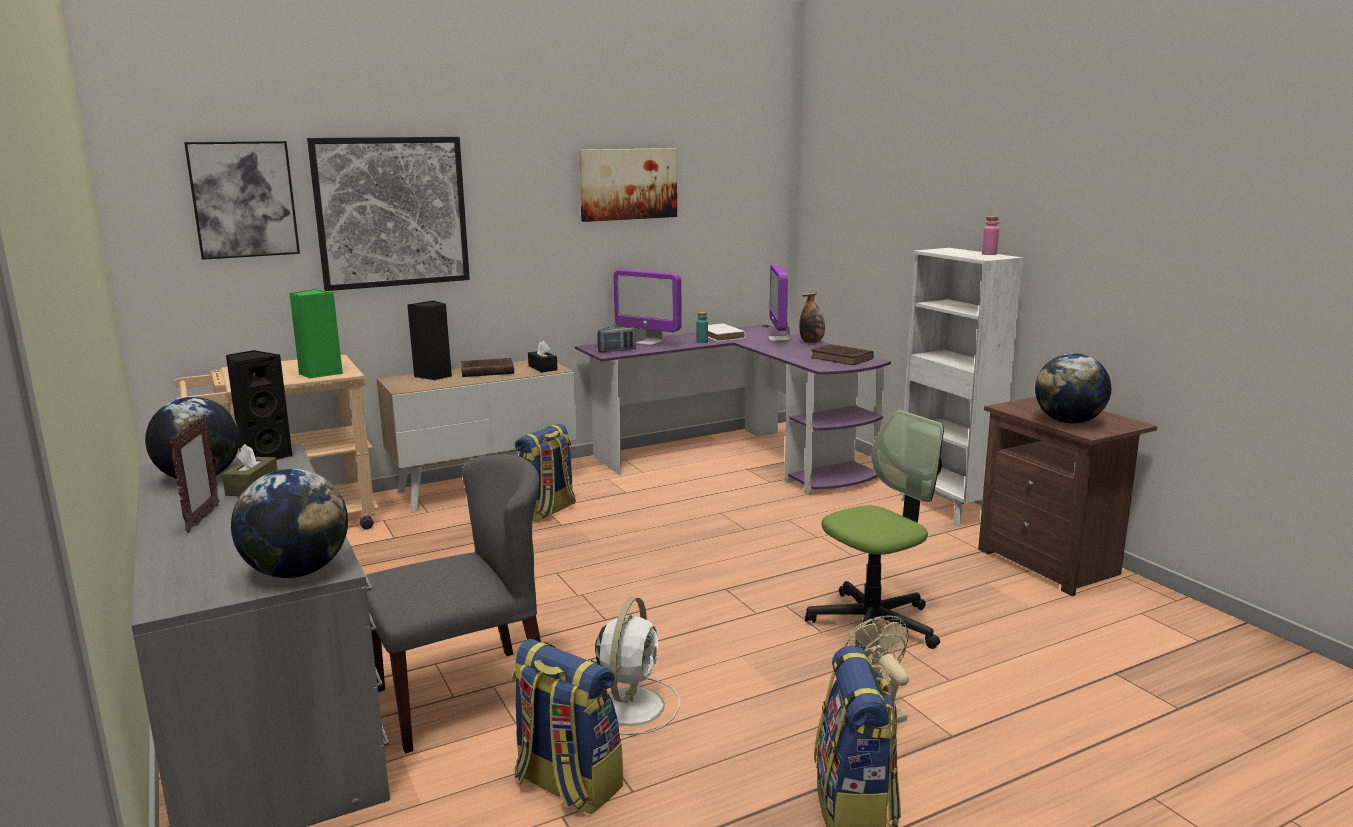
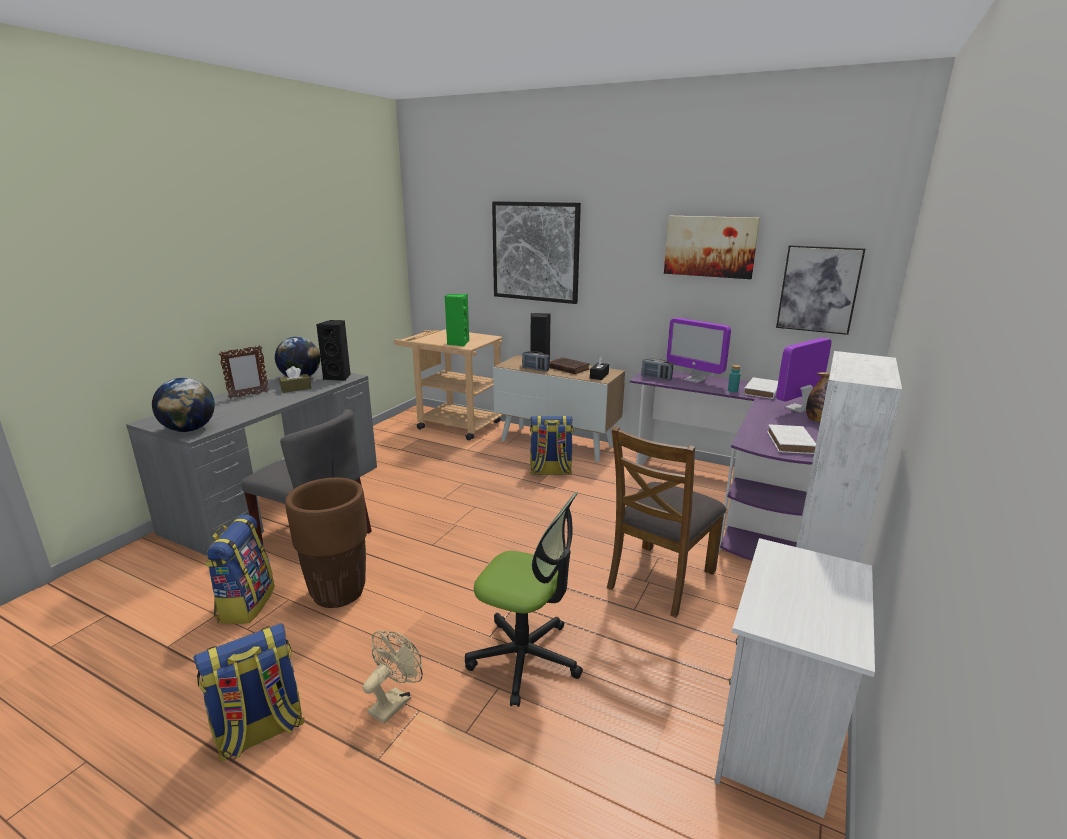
camera: 55 degrees right, 5 degrees up
(243, 199) = (462, 236): picture -> picture (818, 289)
(456, 382) = (535, 369): none -> radio
(631, 704) = (338, 592): white fan -> brown planter
(649, 343) = (694, 379): monitor -> monitor turned 45 degrees counterclockwise
(821, 530) = (660, 579): none -> brown chair
(843, 359) = (791, 443): brown book -> white book
(989, 254) = (884, 375): pink bottle -> none
(1052, 563) = (777, 746): brown nightstand -> white nightstand
(1069, 422) = (780, 599): globe -> none

